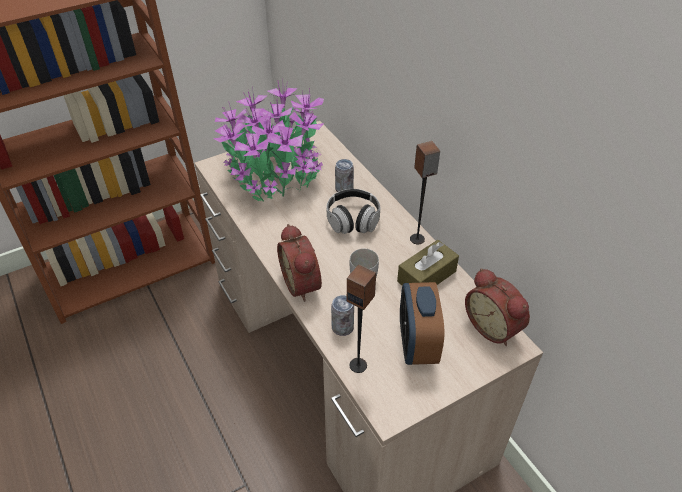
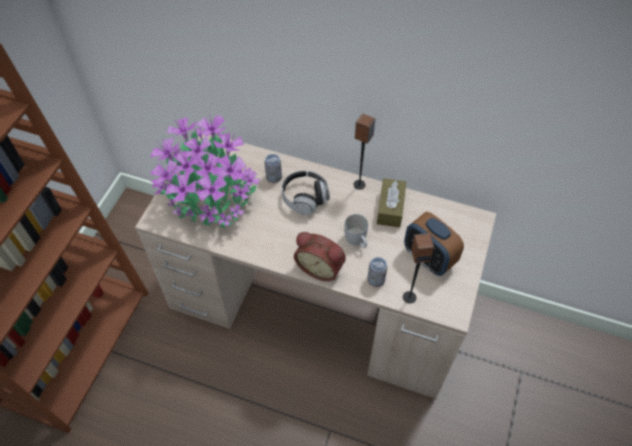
camera: 40 degrees left, 10 degrees up
(494, 326) = (458, 215): alarm clock -> none

